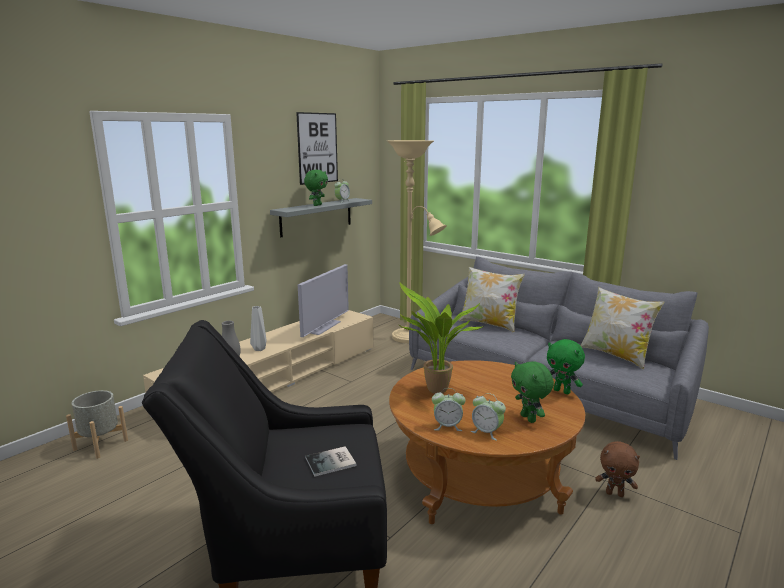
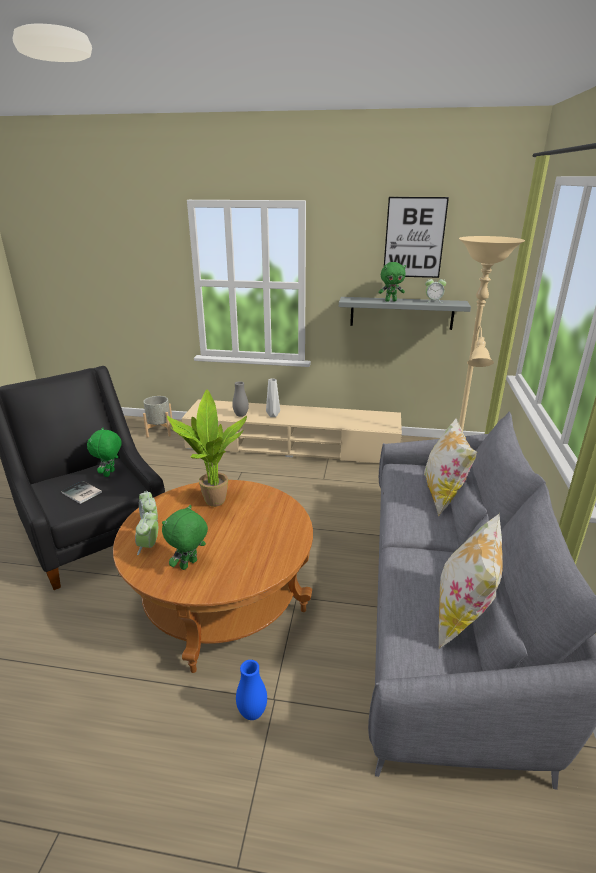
camera: 60 degrees right, 10 degrees up
(323, 327) = (346, 422): television -> none
(562, 391) = (268, 576): green plush toy -> green plush toy (110, 473)
(615, 493) = (252, 713): brown plush toy -> blue vase

